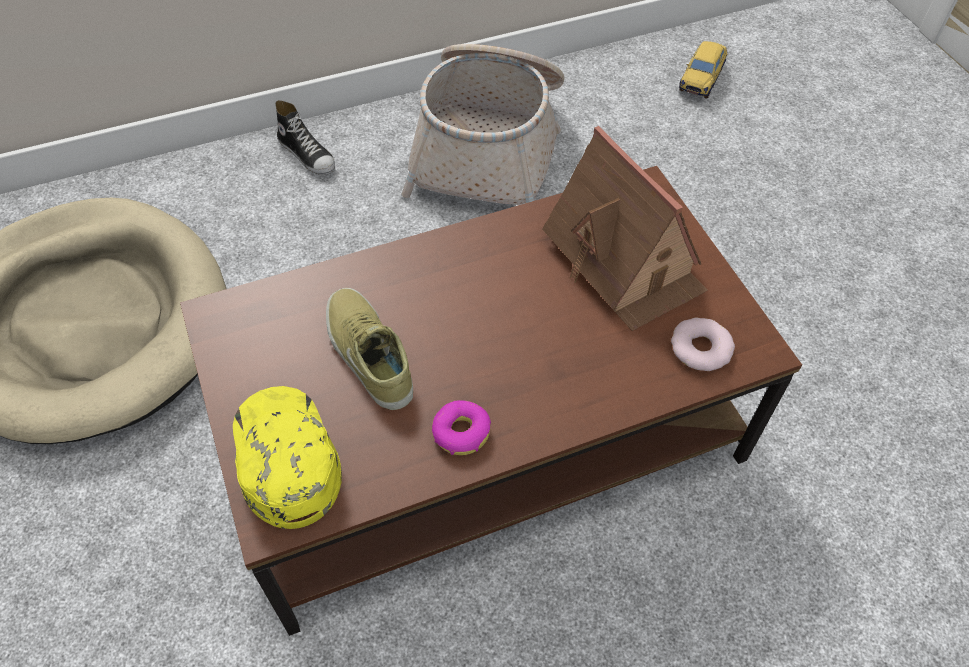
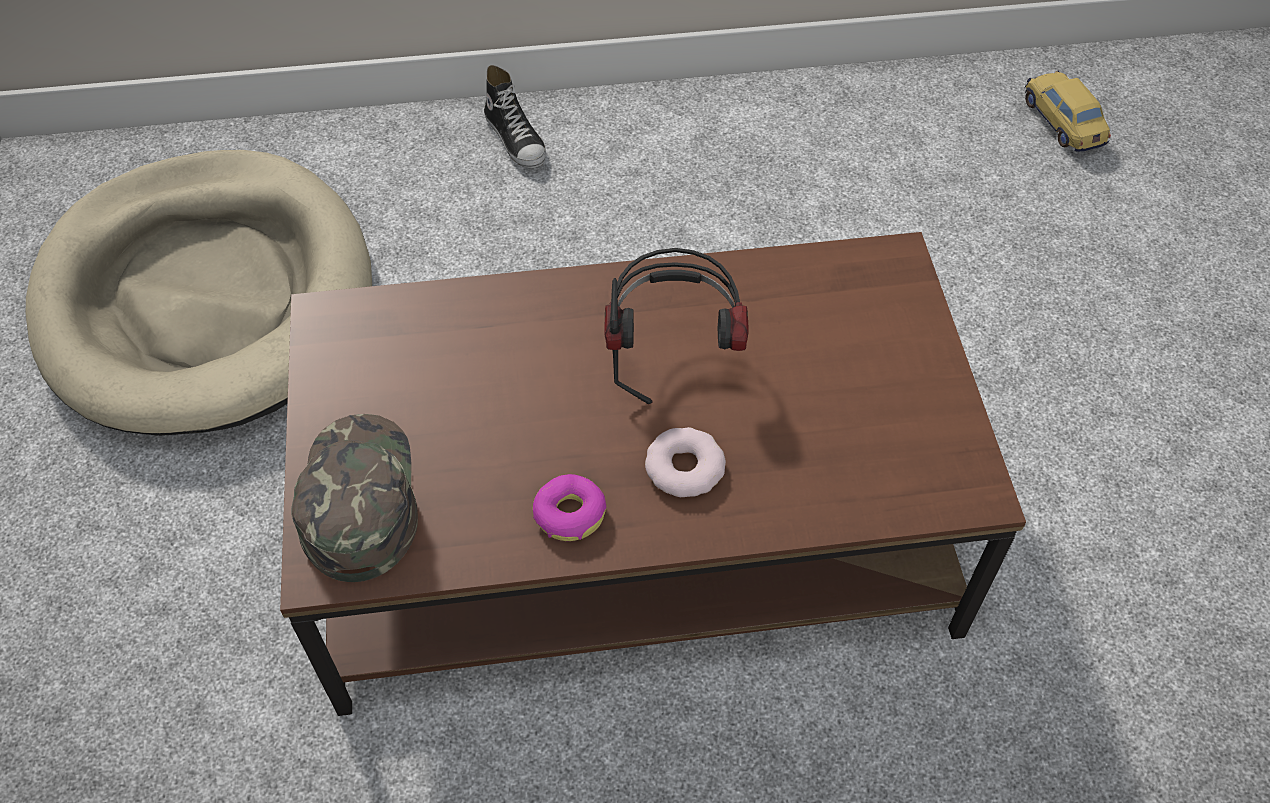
camera: 15 degrees right, 0 degrees up
(284, 458) = (357, 499): yellow cap -> green cap
(367, 354) = (487, 398): beige shoe -> none
(490, 147) = (749, 168): basket -> none
(503, 291) = (673, 354): none -> headphones
(624, 261) = (837, 346): toy house -> none
(700, 348) = (898, 474): donut -> donut (684, 467)
(701, 78) = (1062, 123): toy car -> toy car turned 120 degrees clockwise

